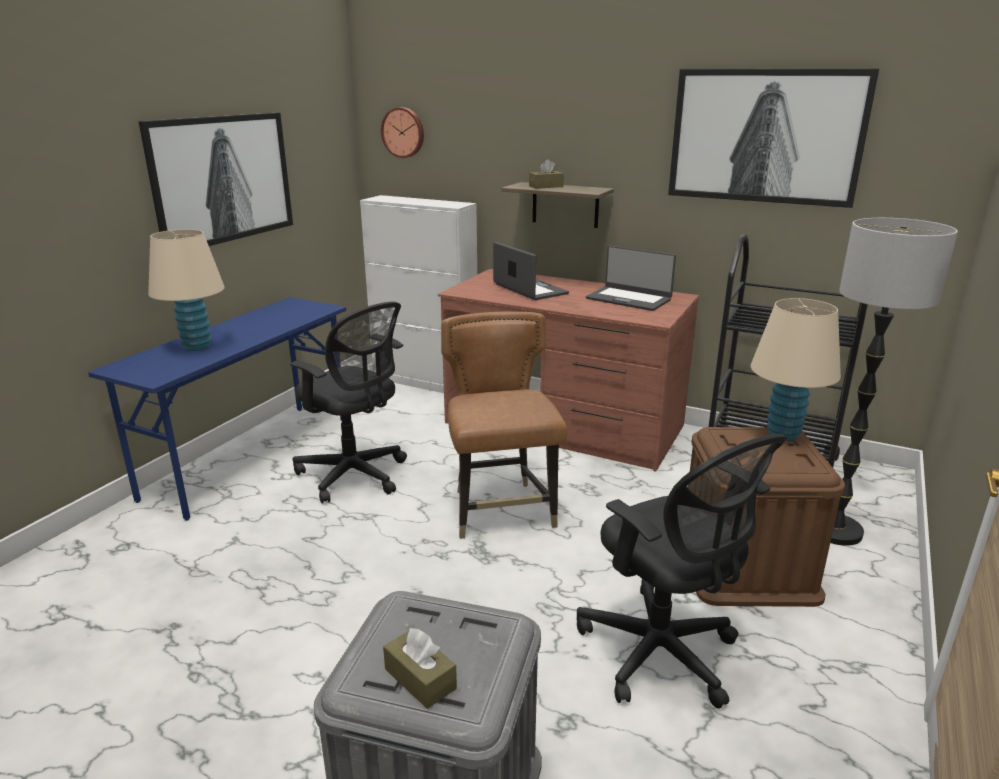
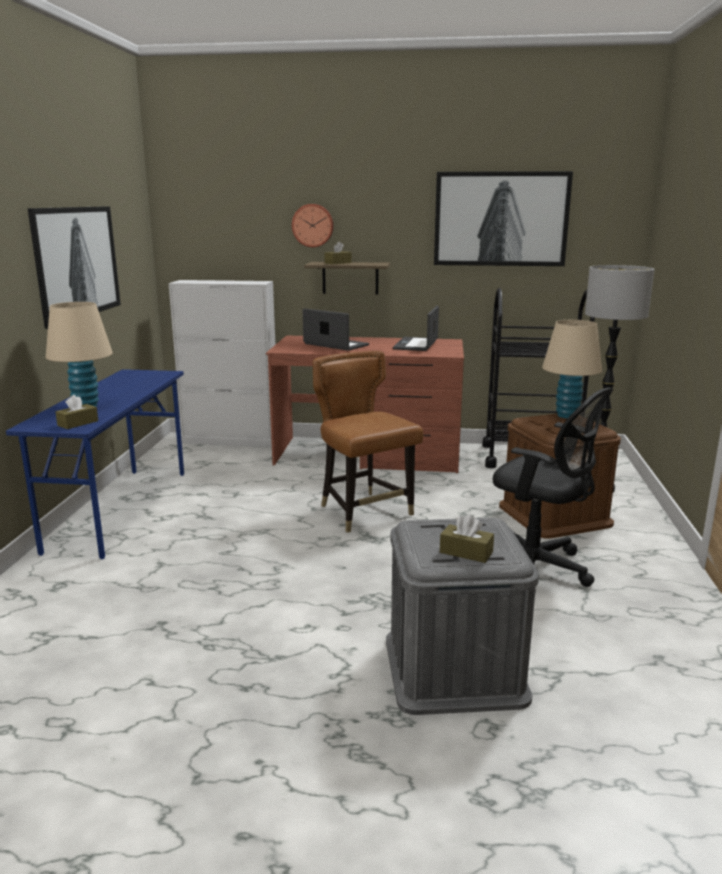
camera: 20 degrees left, 5 degrees down
(161, 371) = (78, 423): none -> brown tissue box
(355, 476) = (227, 508): black office chair -> none
(403, 132) = (200, 225): wall clock -> wall clock (313, 225)
(629, 299) = (416, 345): laptop -> laptop turned 90 degrees clockwise

